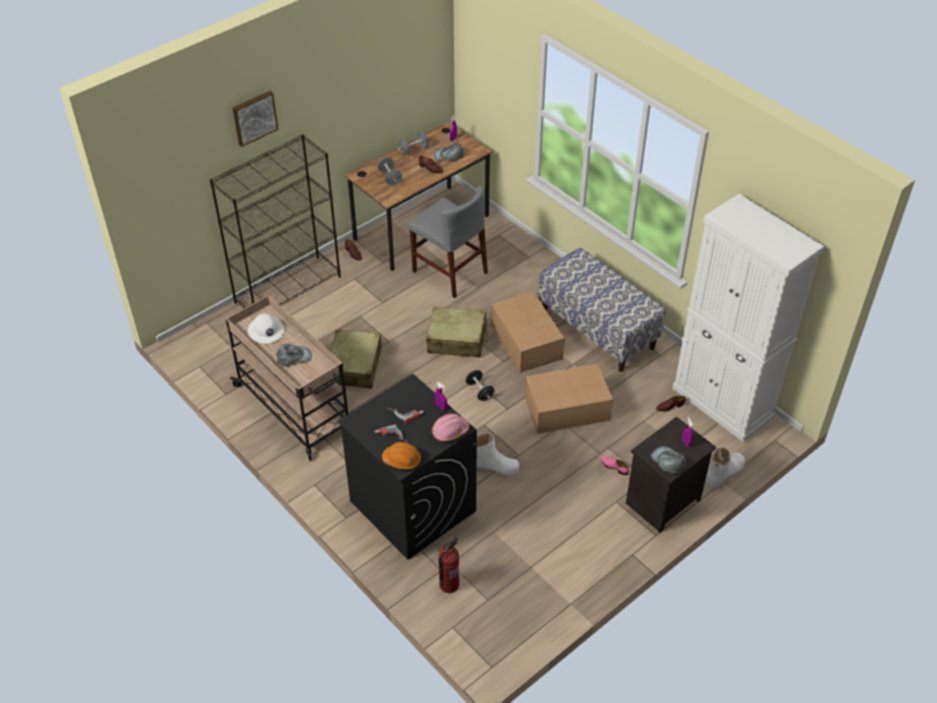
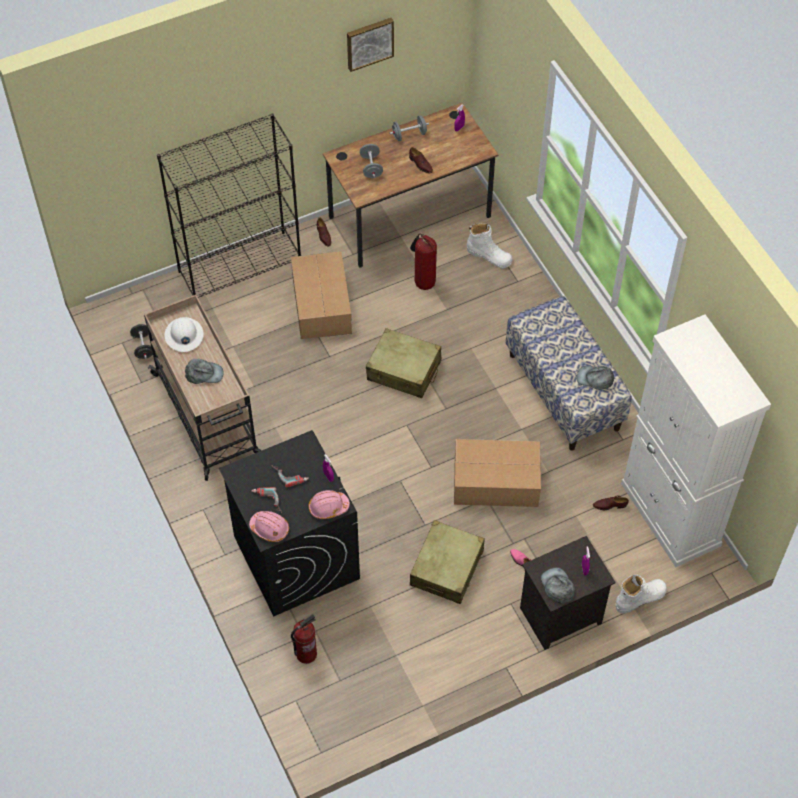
camera: 15 degrees right, 10 degrees up
(254, 117) = (215, 96): picture -> picture (369, 43)
(354, 366) = (284, 378): beige suitcase -> beige suitcase (447, 568)
(402, 460) = (270, 528): orange hard hat -> pink hard hat
(448, 155) = (446, 150): grey cap -> grey cap (595, 379)
(449, 272) = (423, 282): grey chair -> fire extinguisher
(479, 391) = (408, 439): black dumbbell -> black dumbbell (143, 347)
(494, 465) = (395, 531): white boot -> white boot (489, 256)
(526, 340) = (479, 388): cardboard box -> cardboard box (322, 303)

